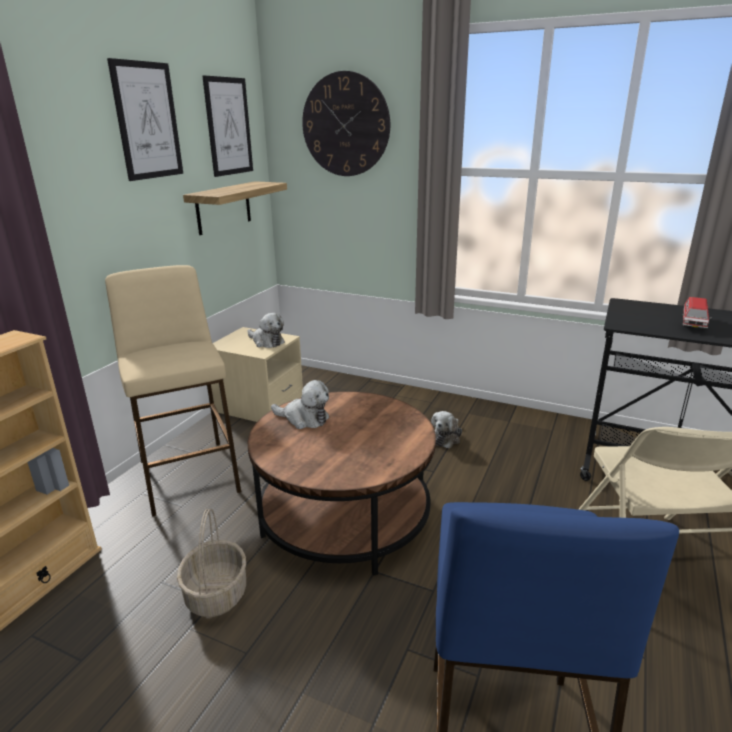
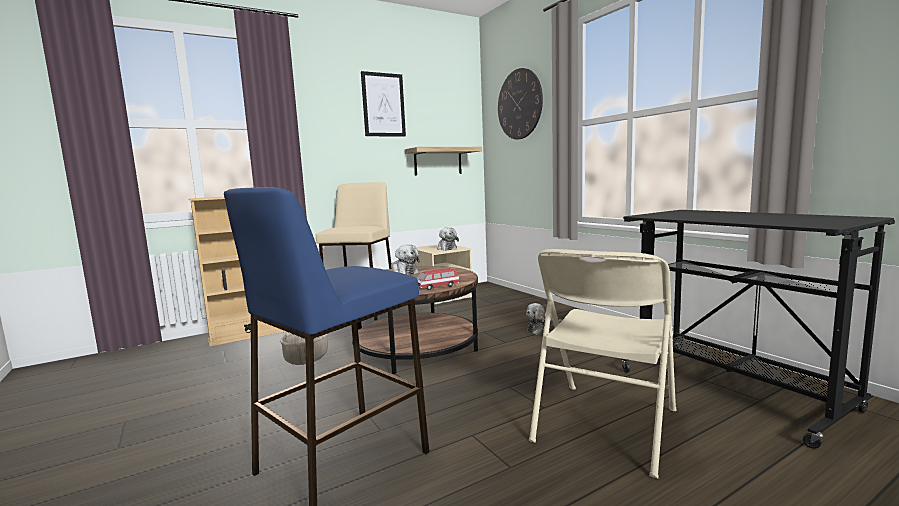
camera: 35 degrees right, 15 degrees down
(228, 126) = (448, 112): picture -> none
(693, 323) = (720, 216): toy car -> toy car (436, 287)

